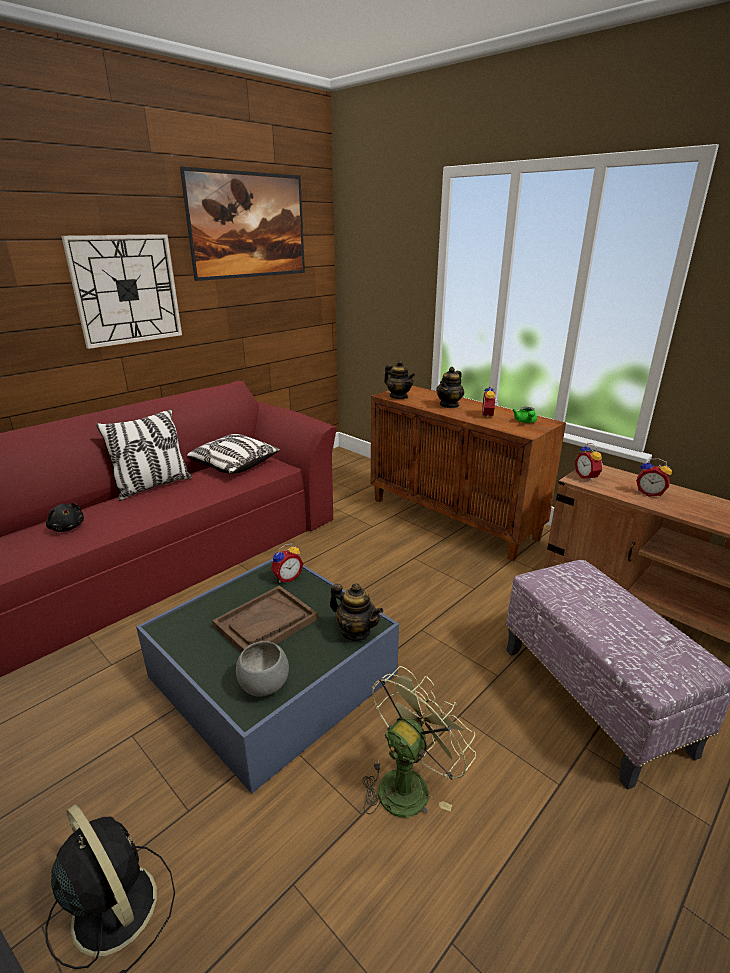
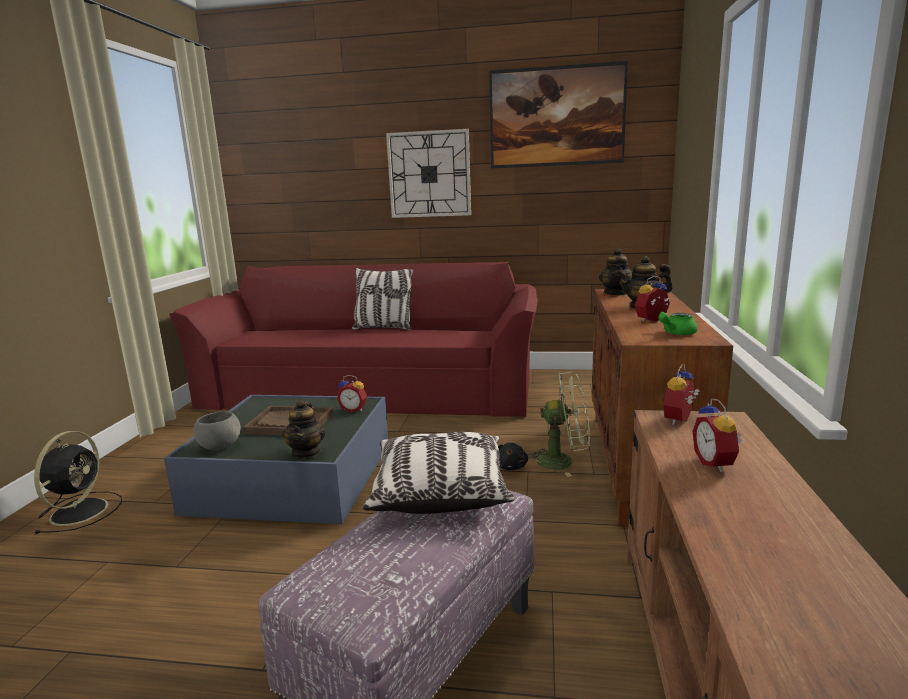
camera: 55 degrees right, 10 degrees down
(67, 527) = (304, 333): black plush toy -> black plush toy (511, 467)
(233, 465) = (454, 331): pillow -> pillow (439, 491)
(409, 783) = (218, 577): green fan -> green fan (563, 461)

